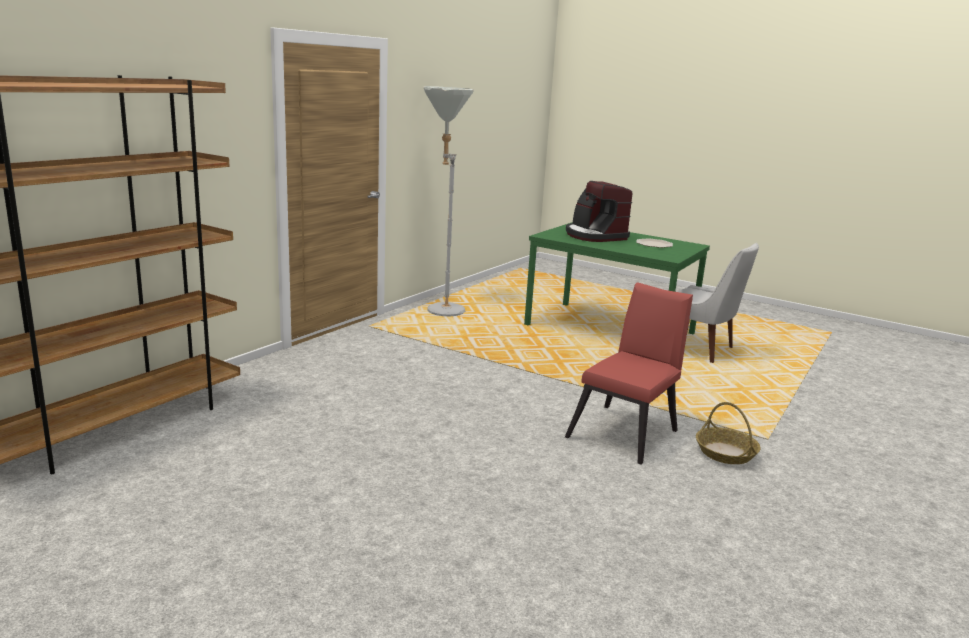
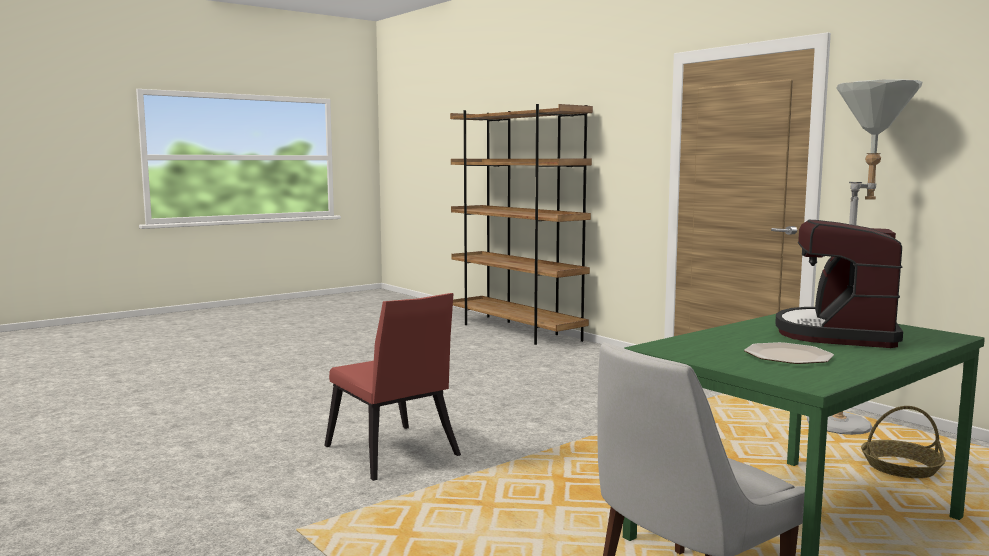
camera: 110 degrees right, 10 degrees down
(594, 236) = (838, 333): coffee machine -> coffee machine turned 60 degrees counterclockwise
(726, 453) = (297, 492): basket -> basket (900, 468)

